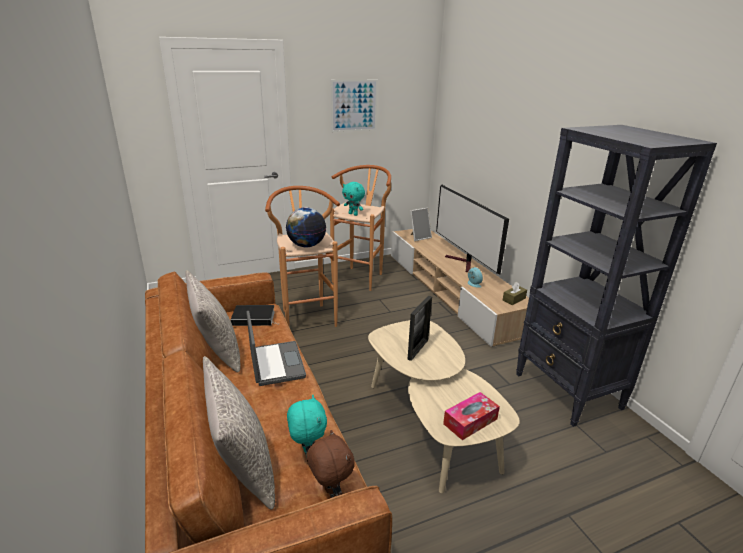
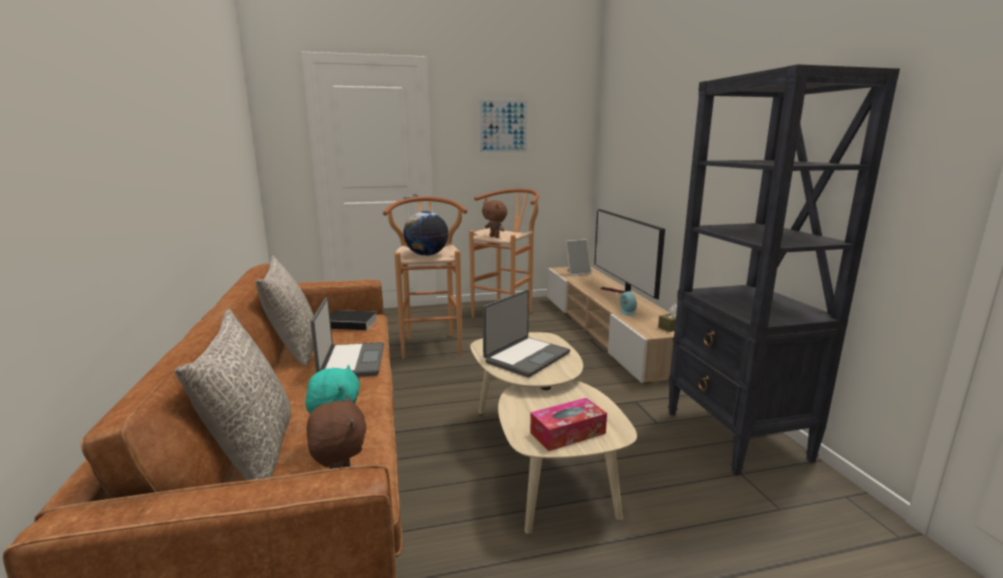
camera: 10 degrees right, 10 degrees down
(353, 214) = (495, 237): turquoise plush toy -> brown plush toy
(418, 349) = (526, 357): picture frame -> laptop

